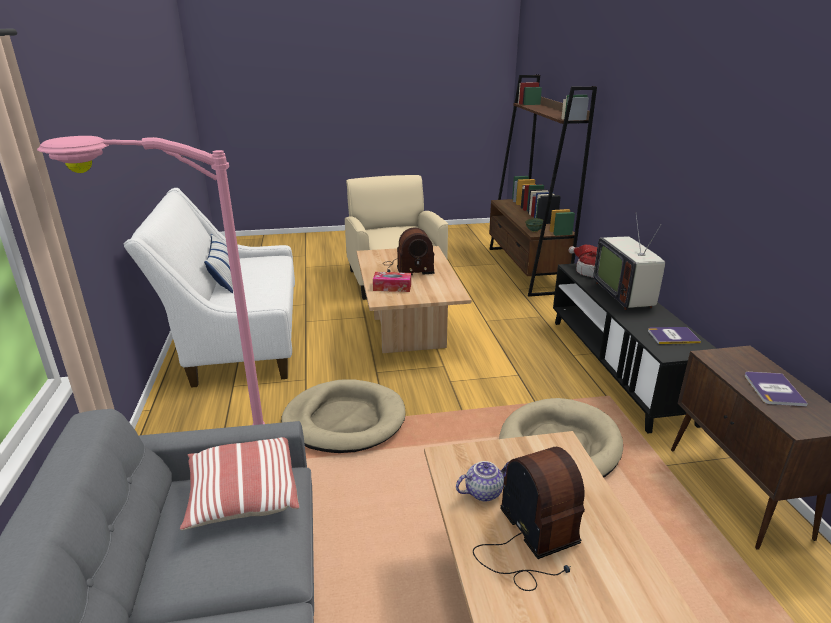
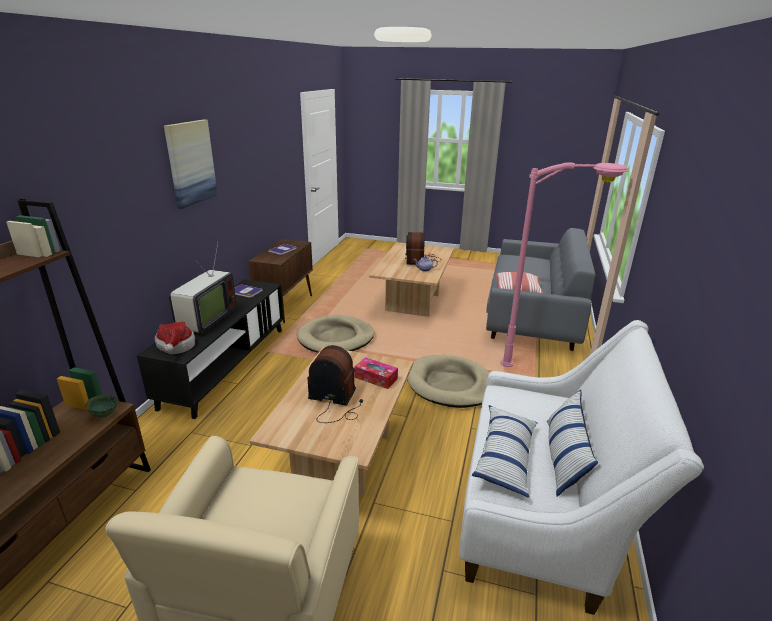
camera: 155 degrees left, 0 degrees up
(268, 270) = (505, 457): none -> pillow
(728, 125) = (190, 162): none -> picture

